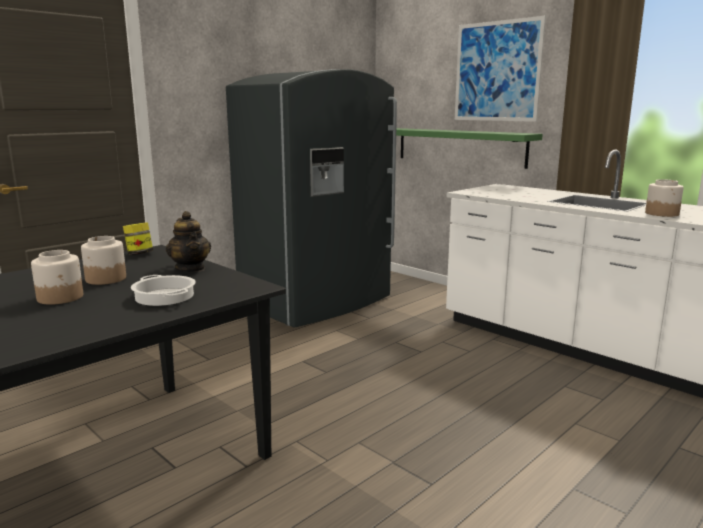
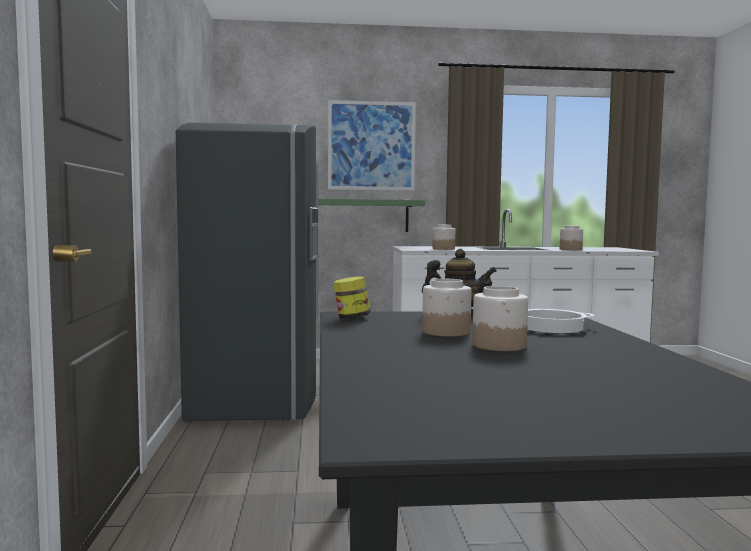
camera: 50 degrees left, 10 degrees down
(501, 195) = (443, 249): none -> jar

